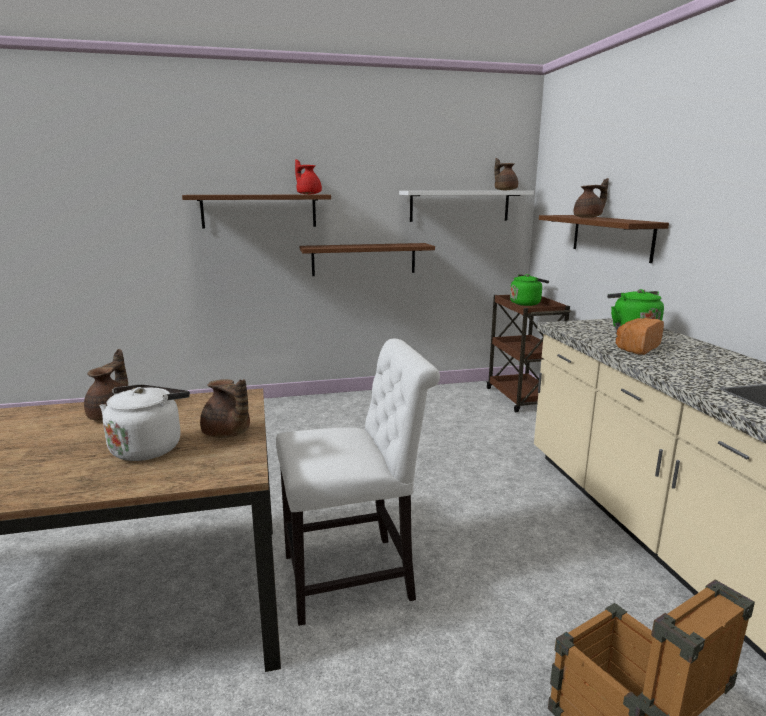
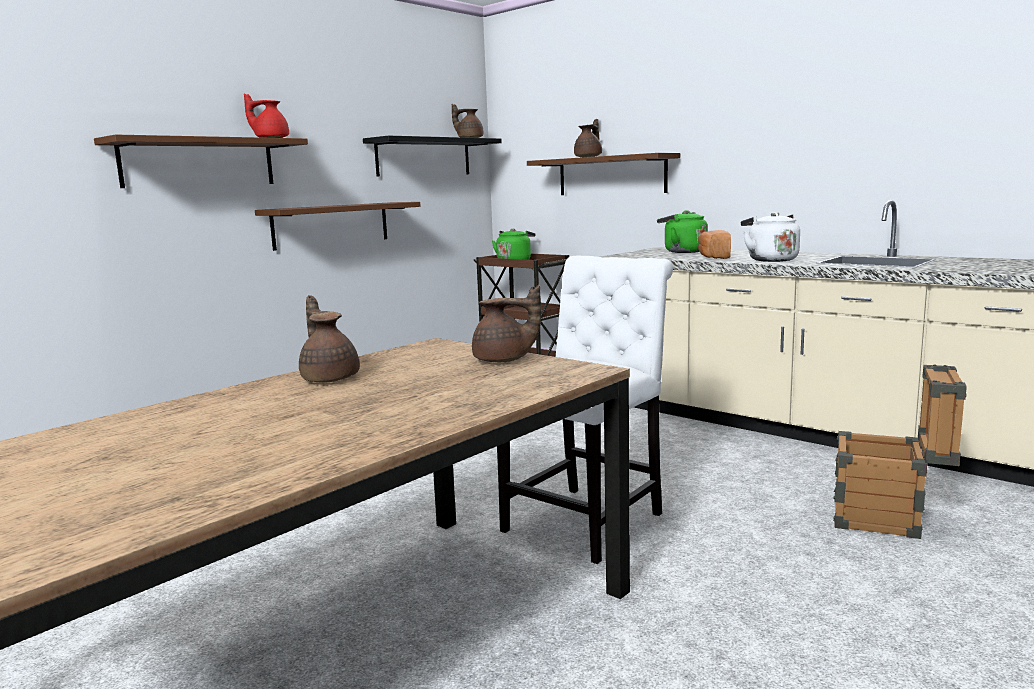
camera: 35 degrees left, 5 degrees down
(149, 447) = (456, 381): white kettle -> white kettle (770, 260)
(459, 206) = (424, 157): white shelf -> black shelf

